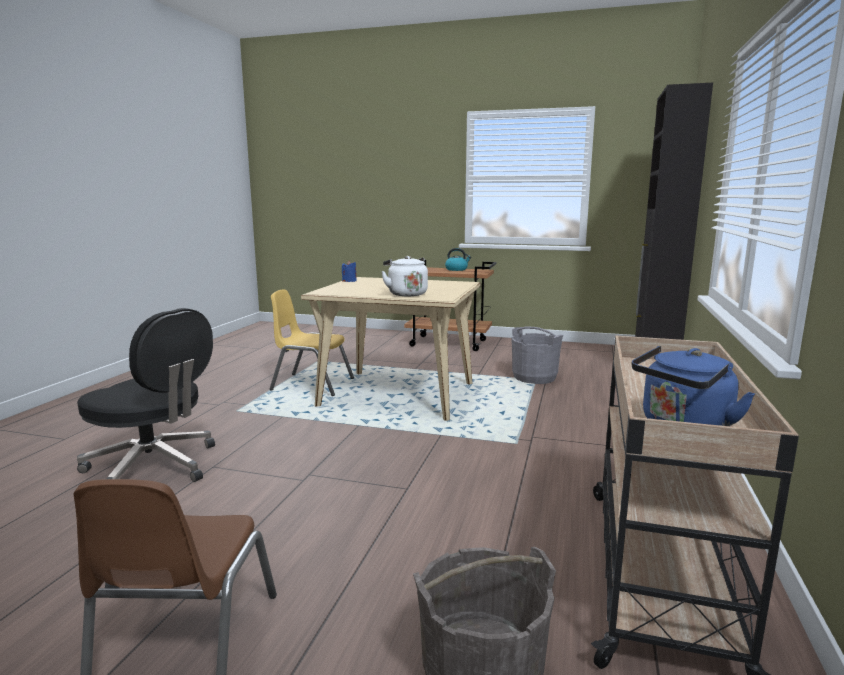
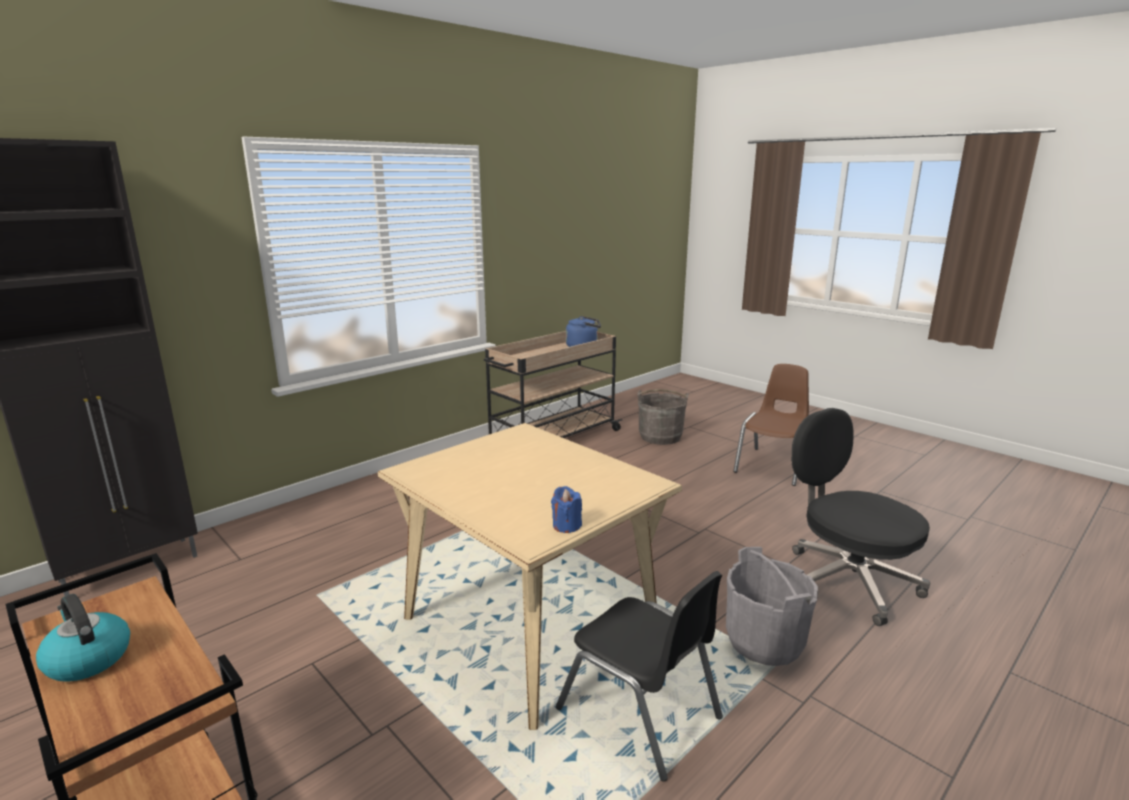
camera: 150 degrees left, 5 degrees up
(312, 384) = (639, 713): yellow chair -> black chair
(406, 294) = (545, 450): white kettle -> none
(534, 377) = (309, 600): grey bucket -> grey bucket (764, 641)

